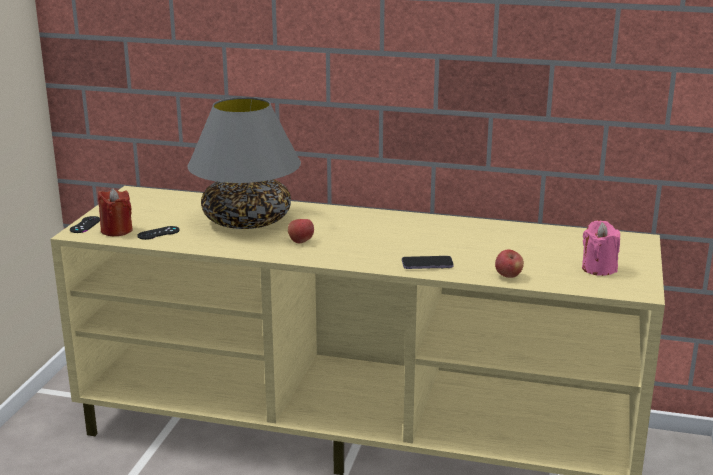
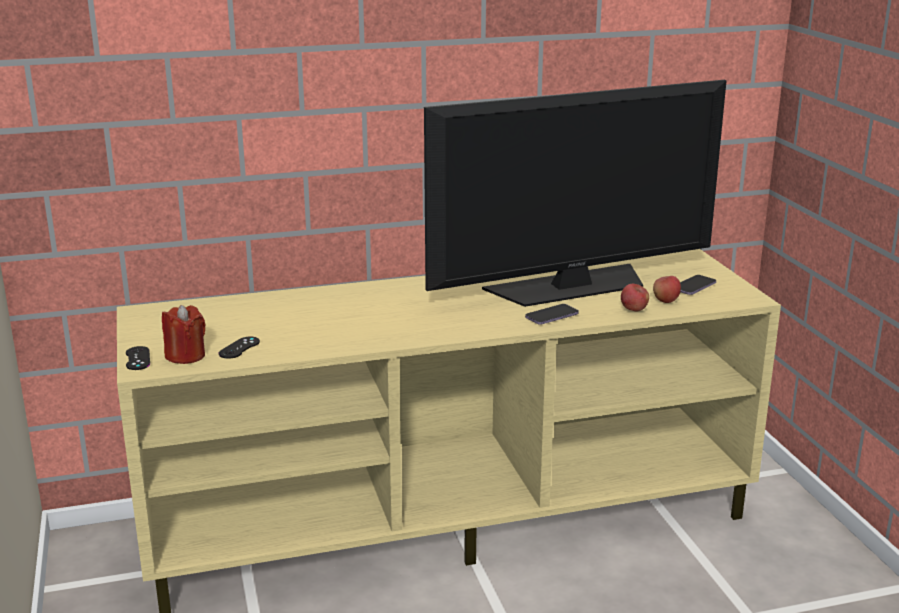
camera: 30 degrees left, 0 degrees up
(246, 220) = (316, 314): grey table lamp -> none
(301, 241) = (403, 322): apple -> apple (666, 301)
(482, 243) = (571, 286): none -> television
(598, 268) = (694, 287): pink candle -> phone

